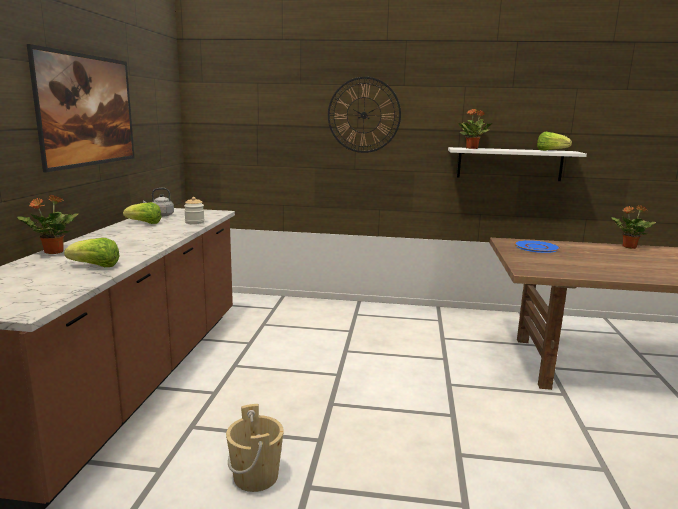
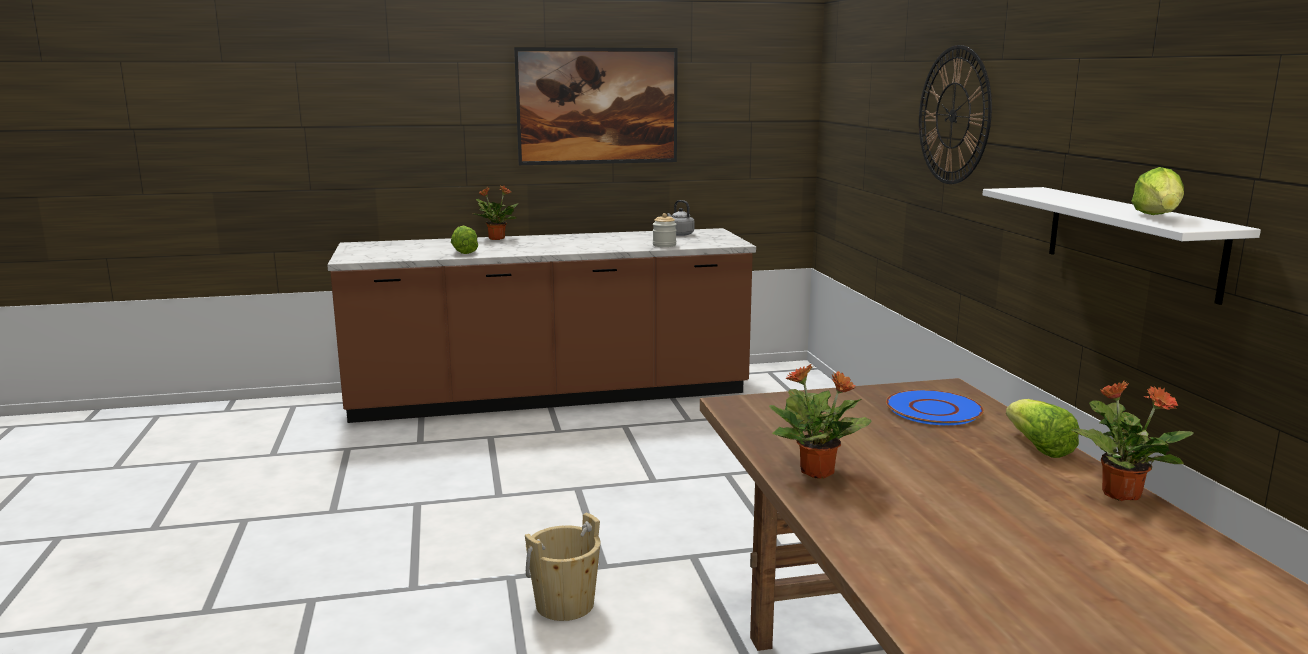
camera: 70 degrees right, 0 degrees up
(144, 223) = (633, 236): lettuce -> lettuce (1038, 447)
(256, 476) = (424, 479): beige bucket -> beige bucket (565, 604)
(472, 148) = (1041, 193): potted plant -> potted plant (818, 472)

